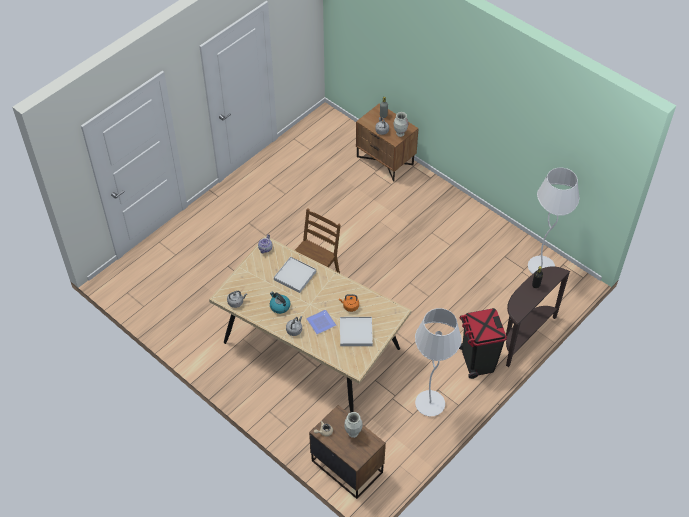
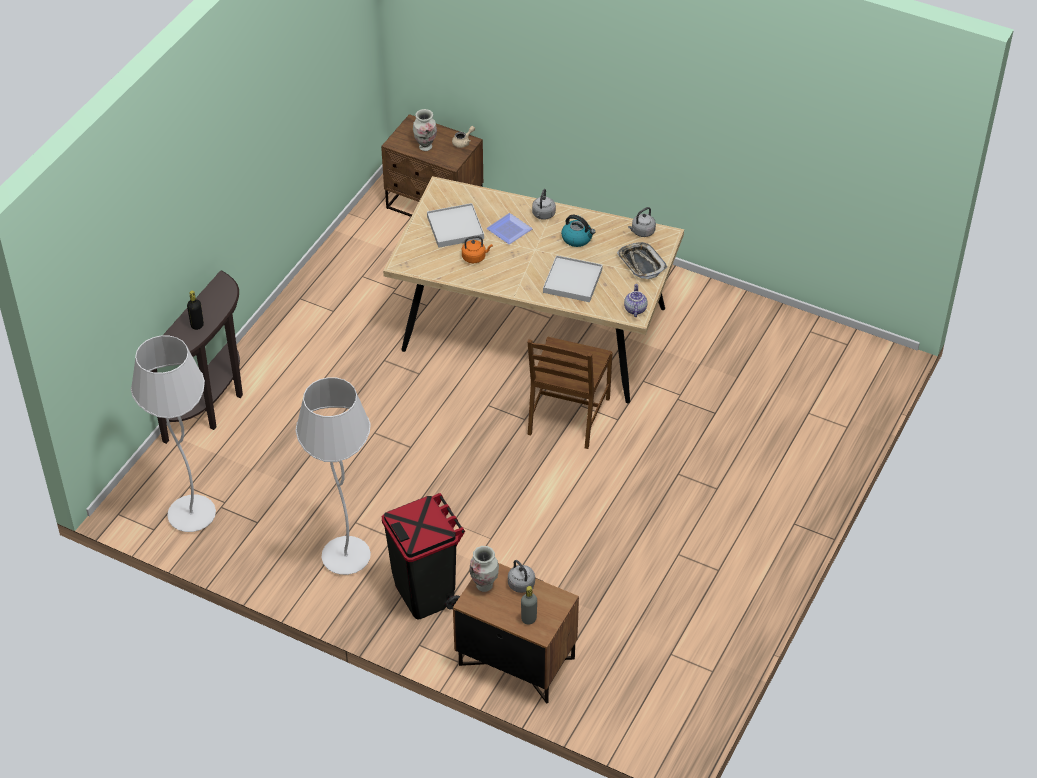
camera: 165 degrees right, 5 degrees down
(247, 279) = (641, 263): none -> tray
(430, 404) = (340, 291): white floor lamp -> white floor lamp (345, 557)
(477, 361) = (281, 356): black trash can -> black trash can (425, 592)

